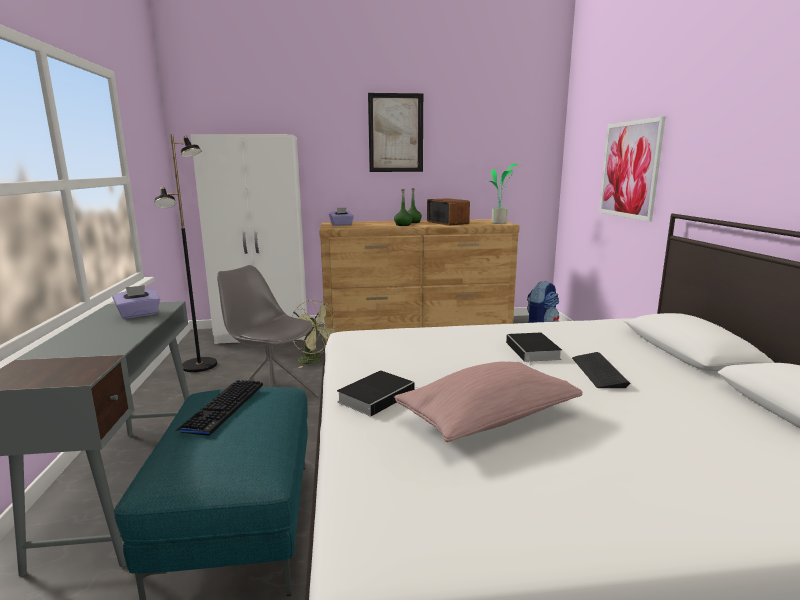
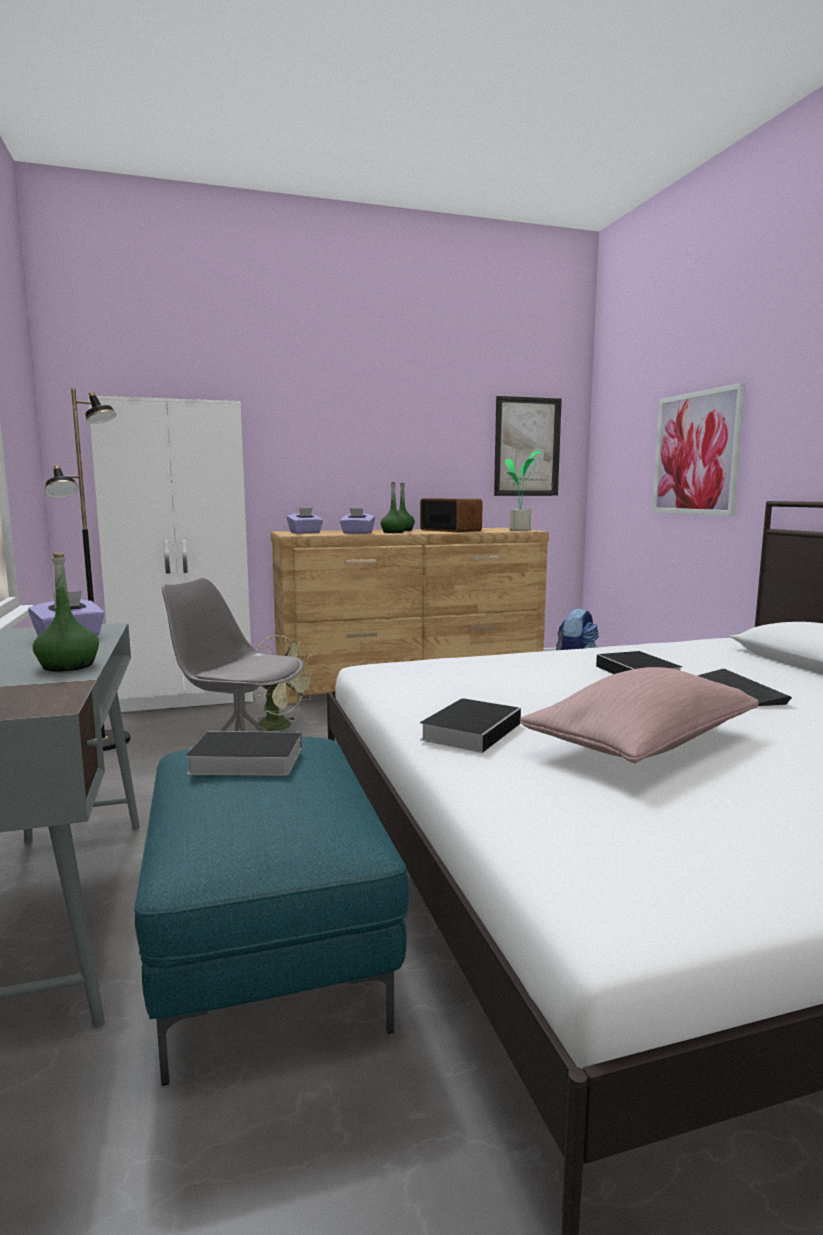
camera: 10 degrees left, 5 degrees down
(117, 341) = (68, 666): none -> green bottle
(223, 407) = (242, 761): keyboard -> book
(376, 226) = (357, 533): none -> purple tissue box
(395, 133) = (374, 409): picture -> picture (527, 447)

